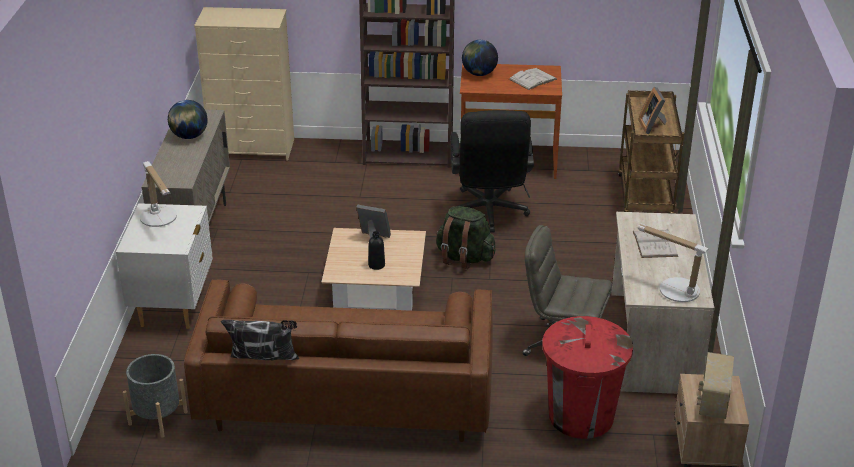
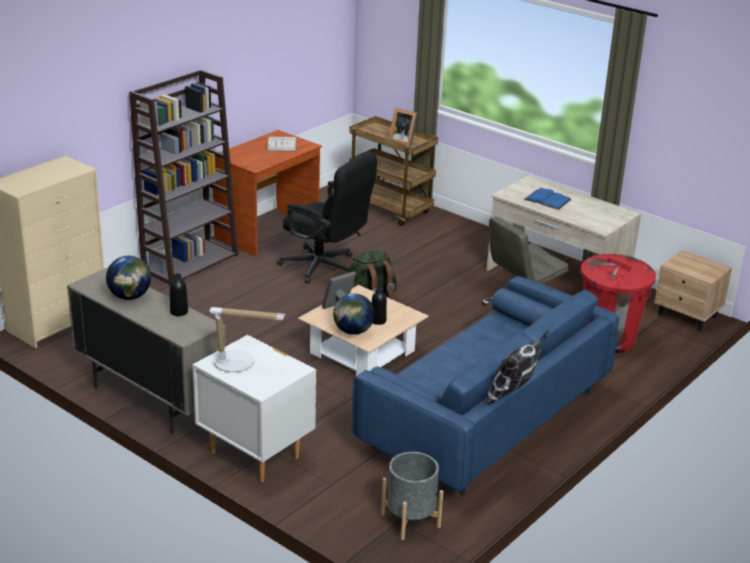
camera: 55 degrees left, 5 degrees down
(189, 163) = (179, 312): none -> black bottle
(346, 397) = (485, 419): brown sofa -> blue sofa
(479, 74) = (240, 156): globe -> globe (353, 331)
(655, 243) = (547, 199): white book -> blue book
(674, 289) = (607, 215): table lamp -> none
(712, 401) = (699, 268): radio -> none

